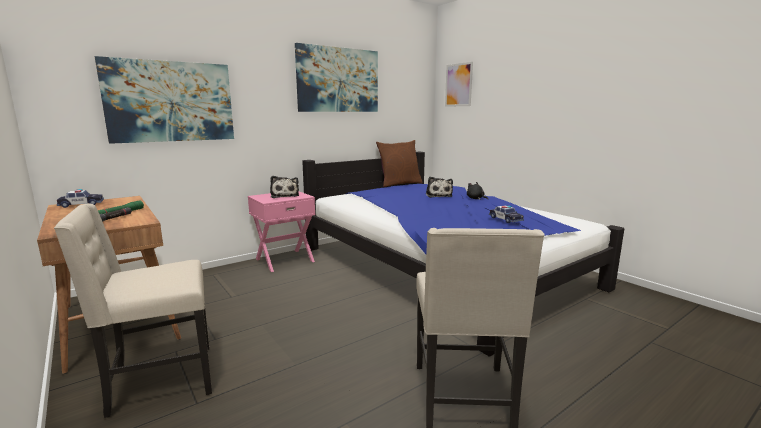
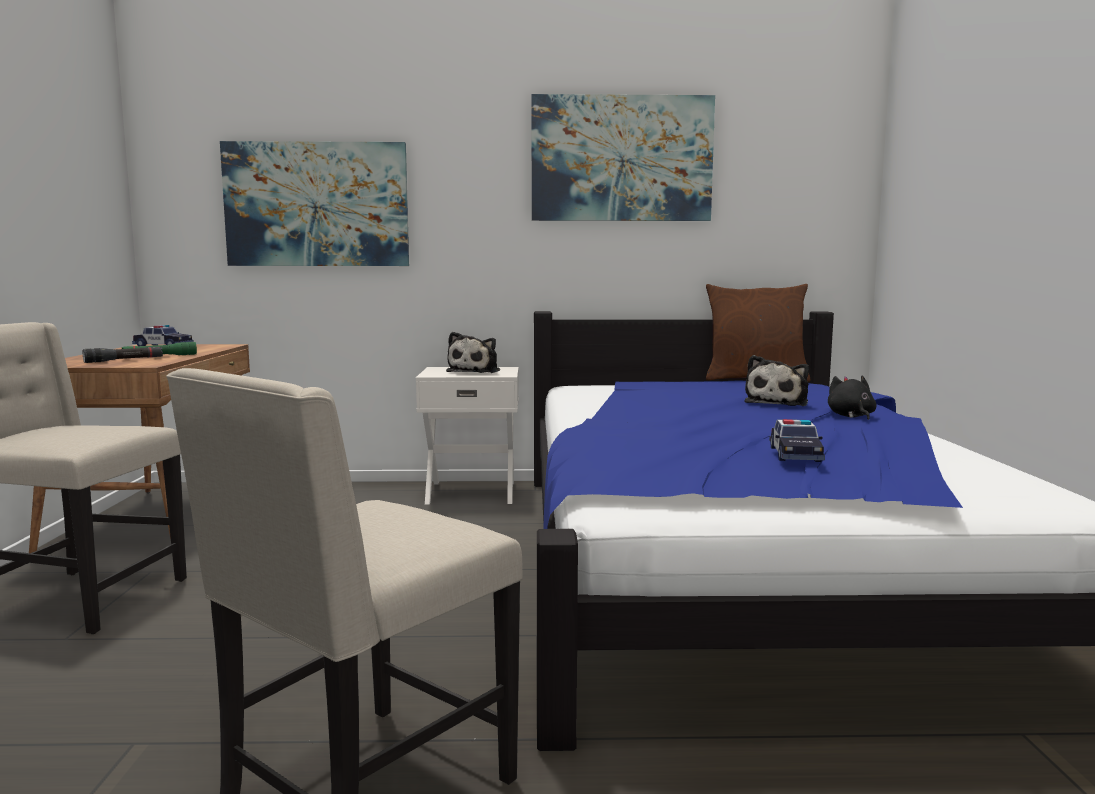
camera: 35 degrees right, 5 degrees down
(284, 260) = (471, 492): pink nightstand -> white nightstand
(458, 85) = (918, 152): picture -> none

